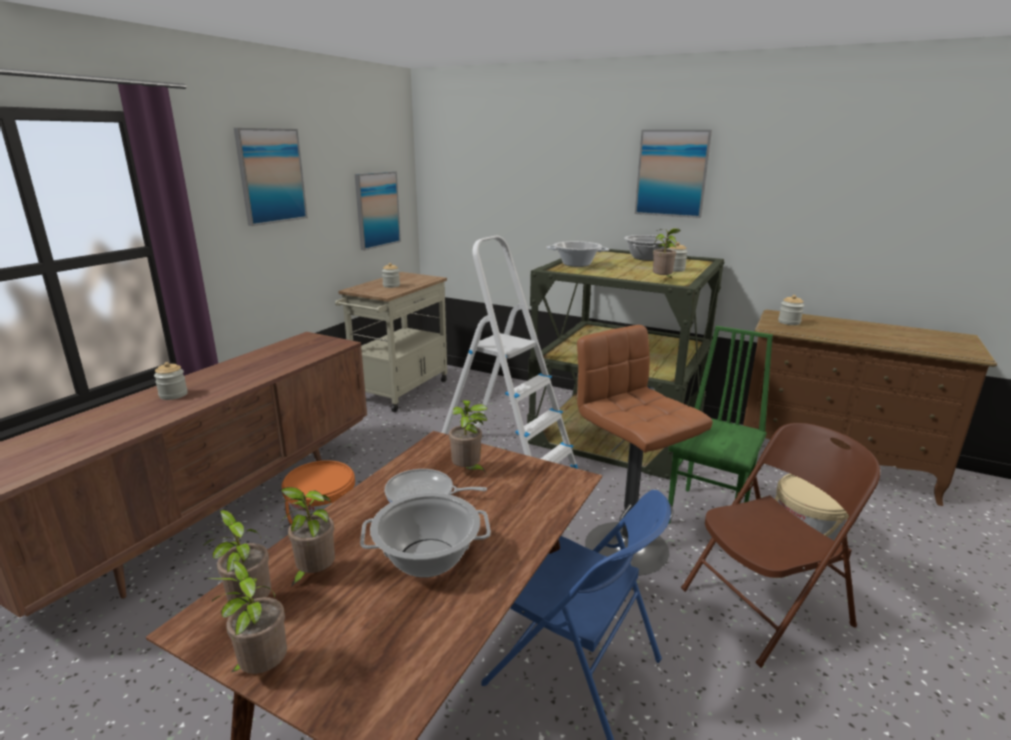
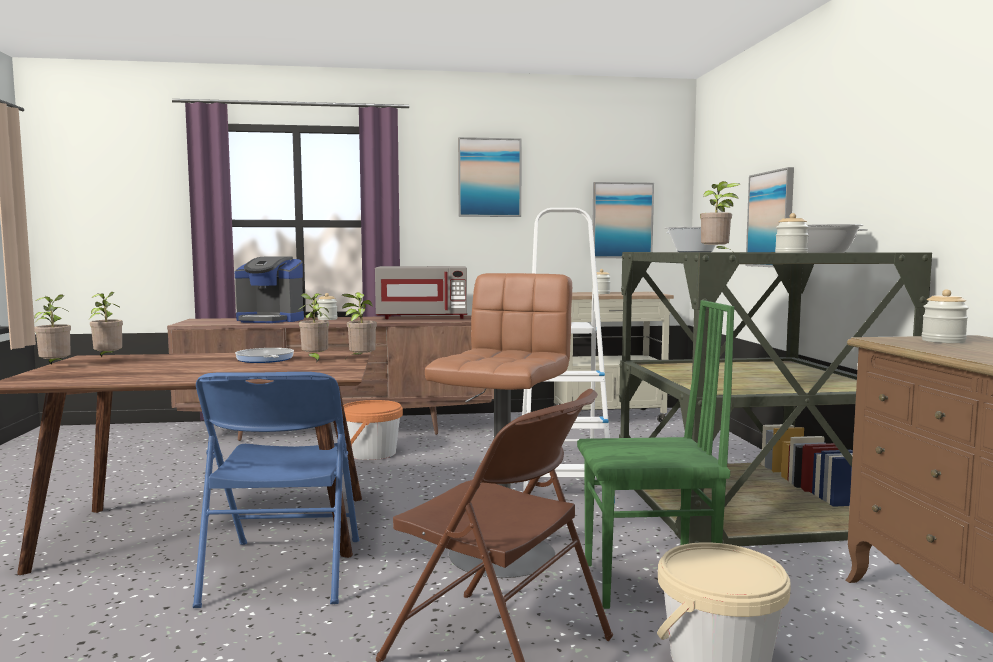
camera: 55 degrees right, 15 degrees down
(101, 424) = (270, 320): none -> coffee machine
(269, 355) = (423, 317): none -> grey microwave
(314, 575) = (147, 360): potted plant -> potted plant (360, 361)
(427, 558) = (182, 369): cooking pot -> none
(672, 173) = (878, 133): picture -> picture (771, 219)

